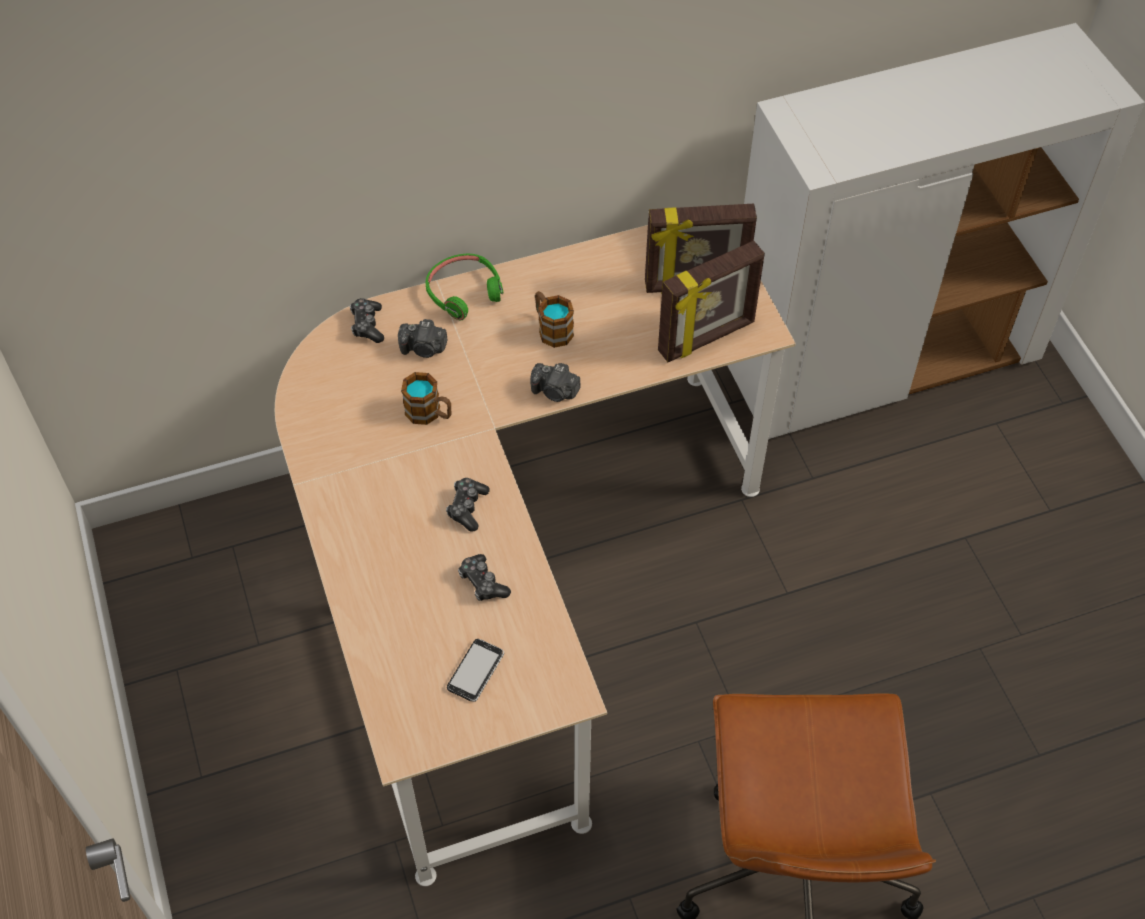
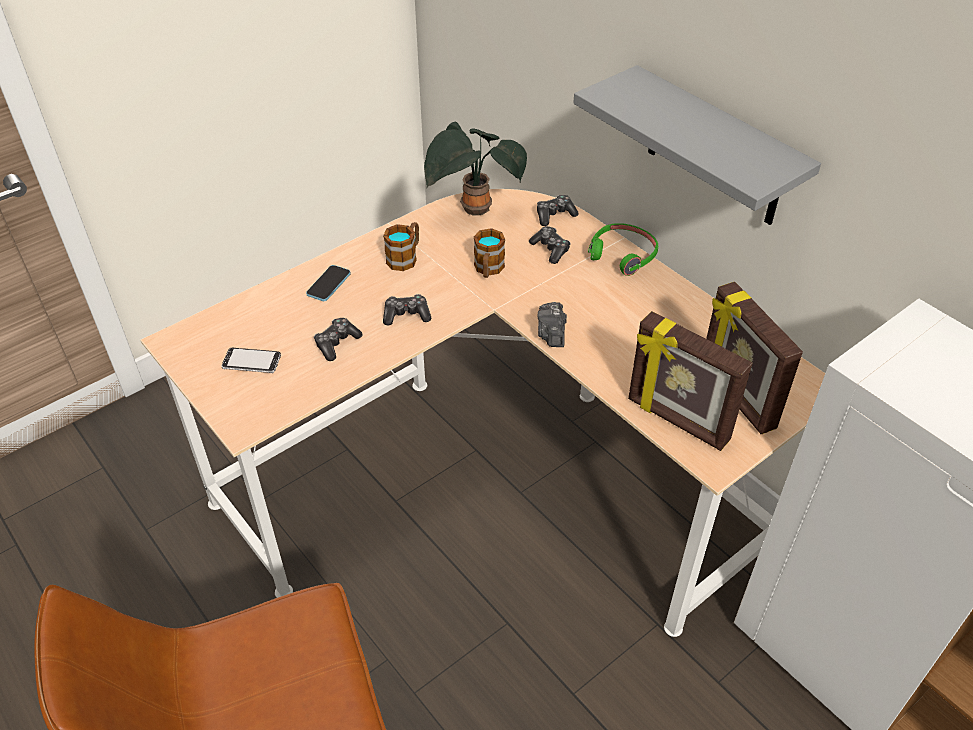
camera: 70 degrees right, 10 degrees down
(317, 396) = (473, 210): none -> potted plant
(378, 569) = (328, 284): none -> phone
(424, 348) = (550, 249): camera -> game controller
(513, 136) = (715, 149): none -> grey shelf
(551, 328) = (618, 314): mug -> mug (405, 257)

